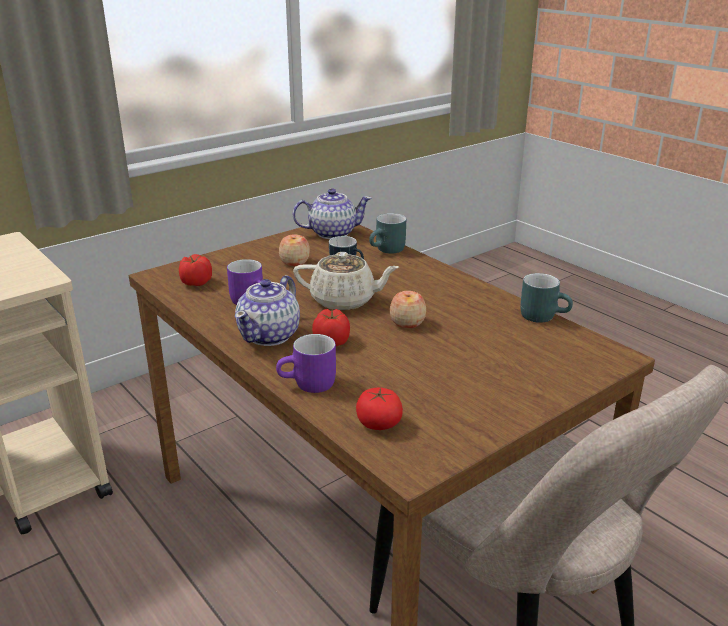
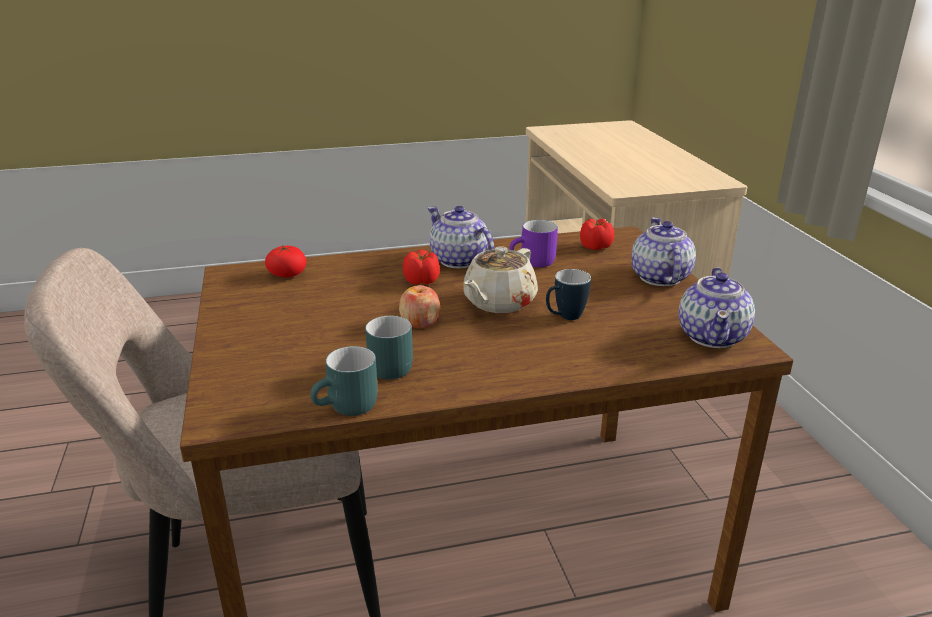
camera: 115 degrees right, 0 degrees up
(249, 254) = (659, 278): none -> teapot
(294, 262) = (621, 296): apple -> none
(309, 386) = (364, 261): purple mug -> none
(388, 250) = (627, 360): turquoise mug -> turquoise mug (386, 366)

